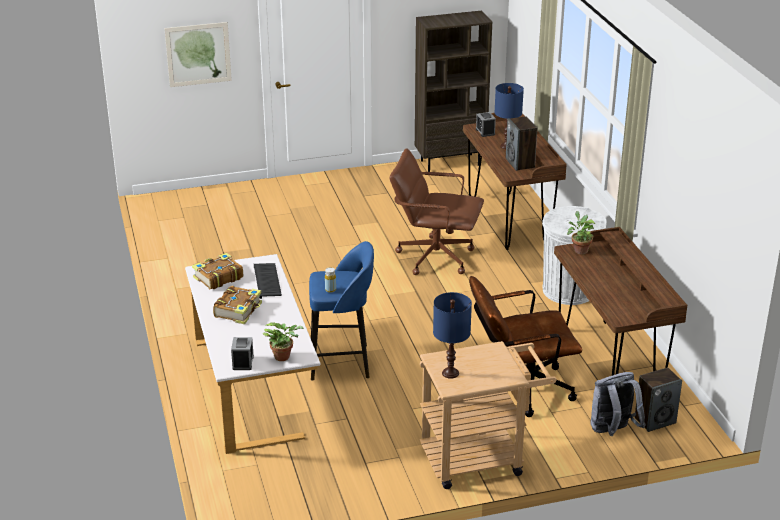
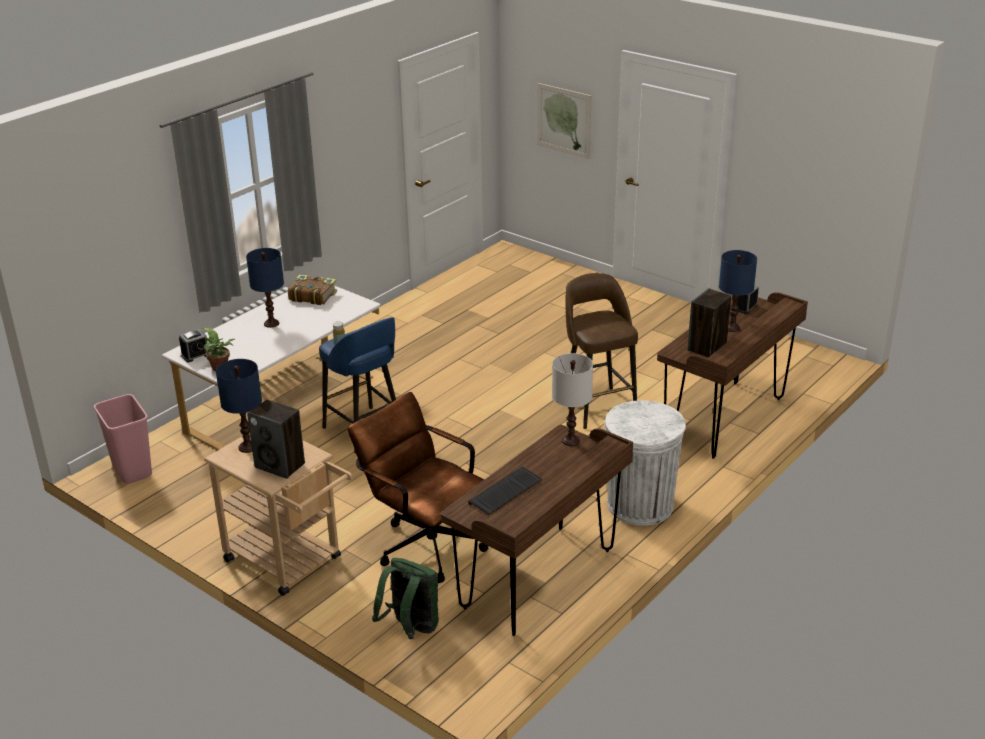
camera: 55 degrees right, 0 degrees up
(239, 310) = (271, 323): book -> blue table lamp
(252, 500) = (131, 471): none -> pink trash can
(268, 281) = (330, 317): keyboard -> keyboard (505, 493)
(434, 257) = (597, 406): brown office chair -> brown stool
(450, 162) = (786, 345): brown bookcase -> none
(579, 250) = (571, 440): potted plant -> white table lamp
(613, 431) = (410, 628): grey backpack -> green backpack
(655, 420) = (459, 651): speaker -> speaker (280, 465)

